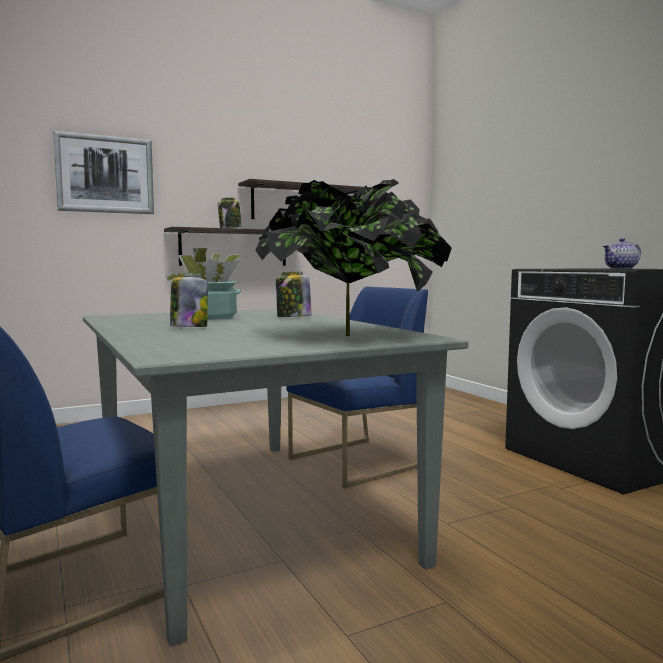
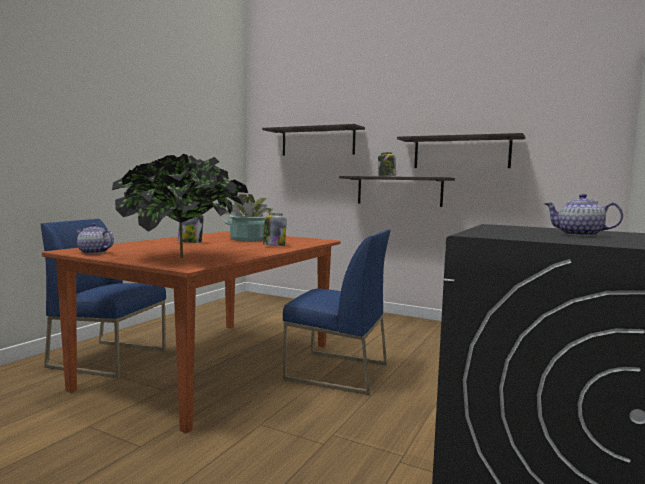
camera: 55 degrees right, 0 degrees up
(105, 174) = (317, 142): picture -> shelf
(223, 351) = (93, 252): none -> teapot
(244, 513) = (214, 365): grey dining table -> brown dining table

